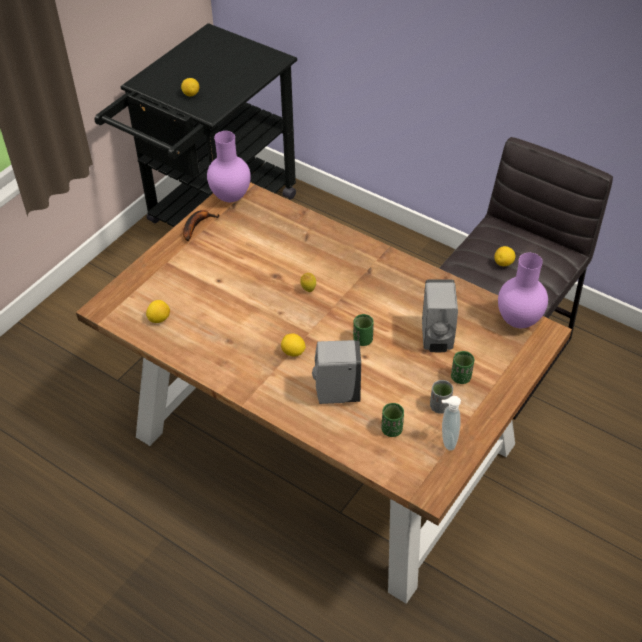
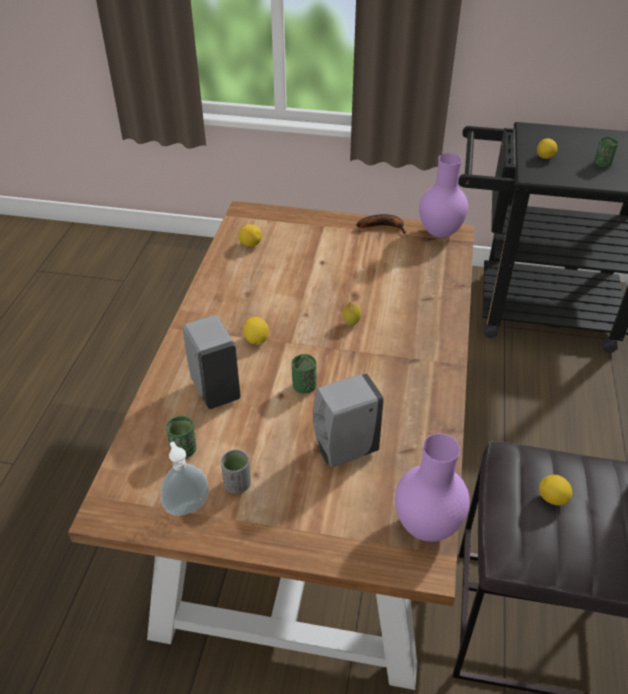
camera: 65 degrees right, 5 degrees down
(461, 377) = (294, 492): green cup -> green cup (602, 164)

